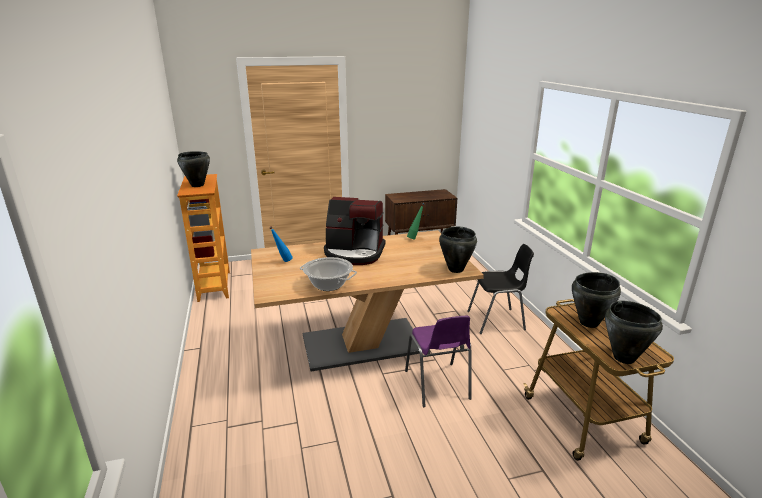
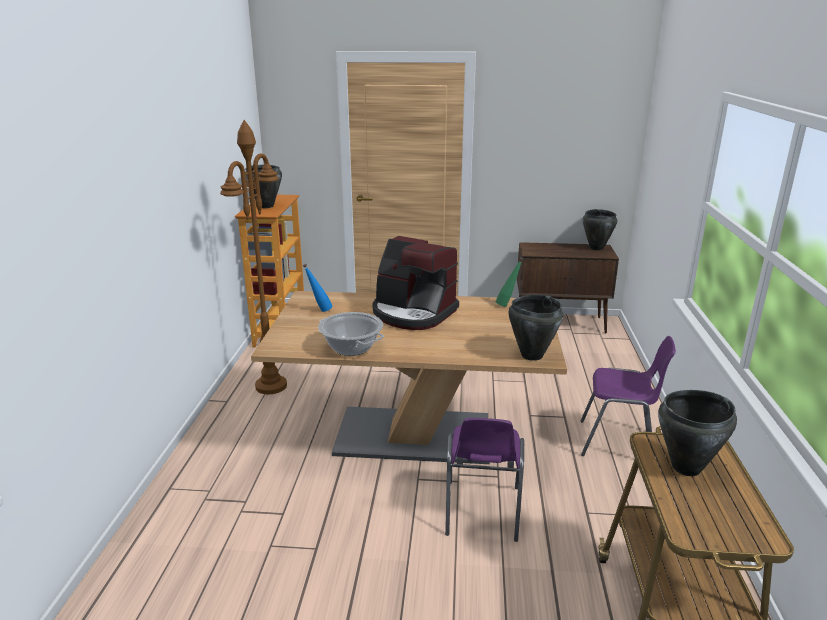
camera: 20 degrees right, 0 degrees up
(231, 329) = (271, 386): none -> brown floor lamp
(497, 321) = (618, 443): black chair -> purple chair
(624, 358) = (704, 531): black cooking pot -> black cooking pot (596, 248)

